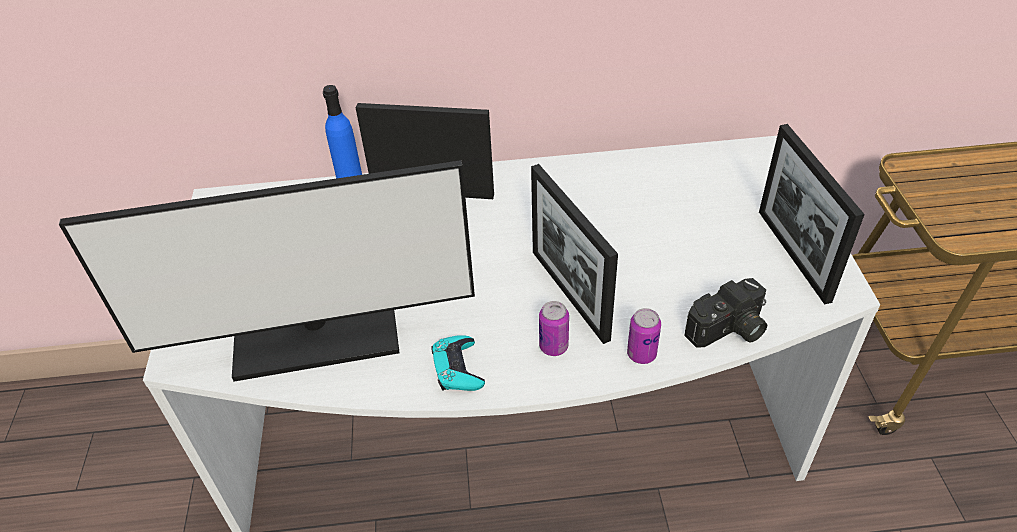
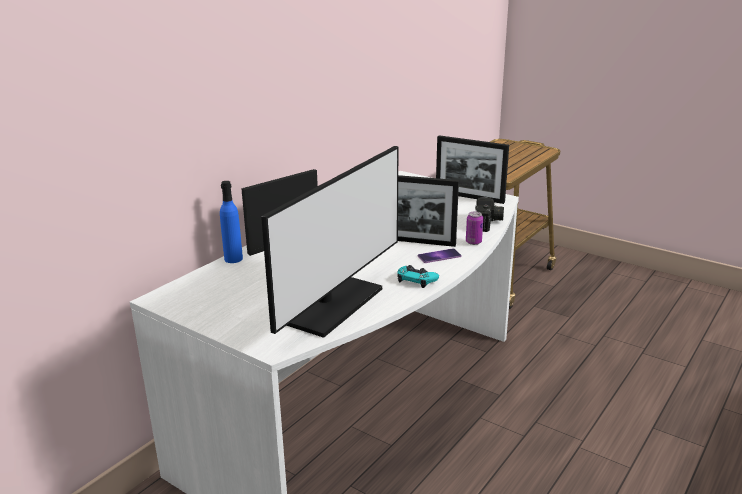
camera: 50 degrees left, 20 degrees down
(553, 346) = (439, 256): can -> phone

